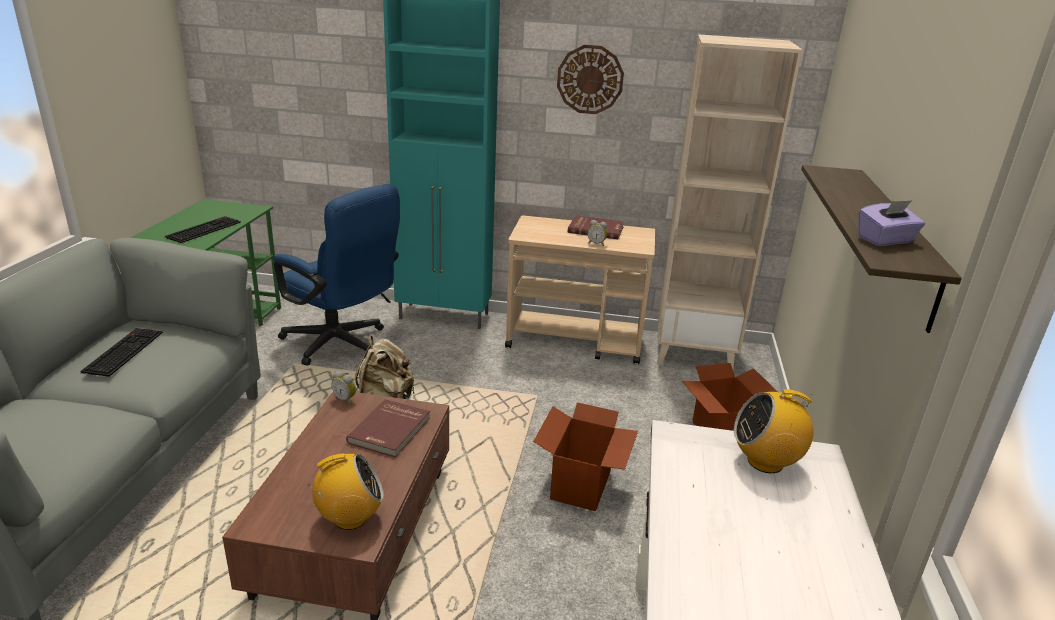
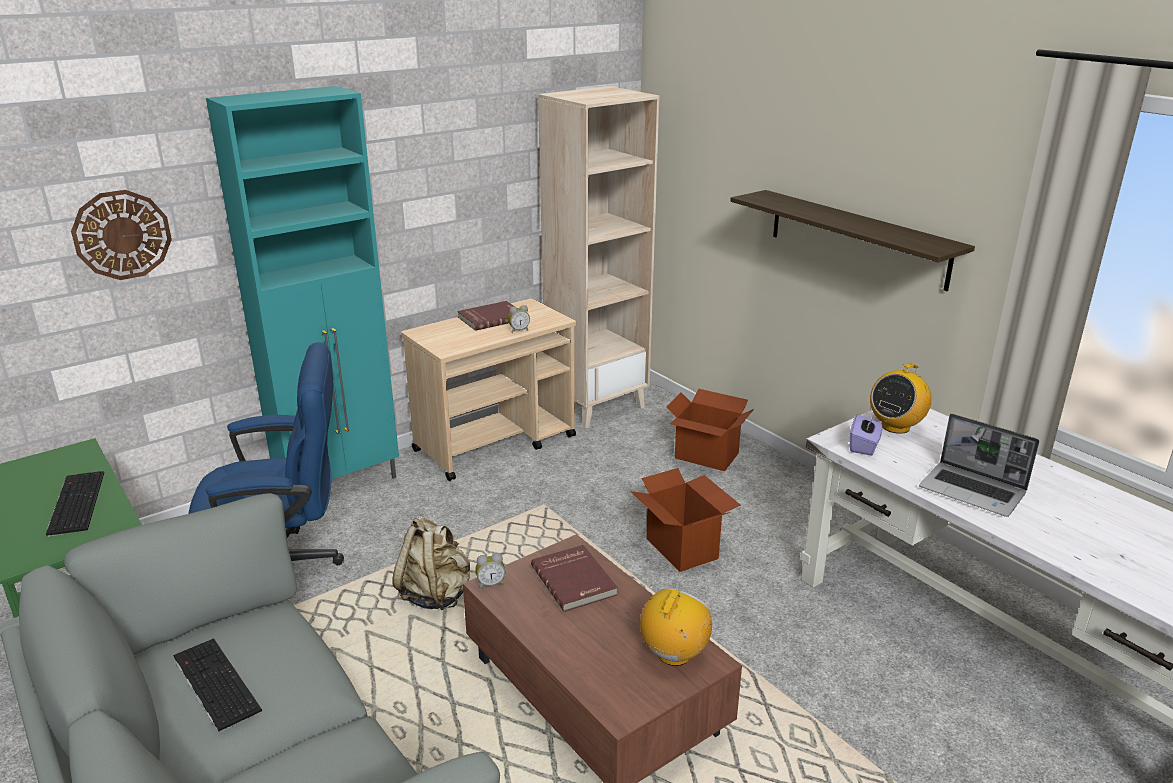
camera: 45 degrees left, 0 degrees up
(590, 79) = (444, 161): wall clock -> wall clock (122, 235)
(717, 561) = (973, 491): none -> laptop
(885, 240) = (902, 237): purple tissue box -> purple tissue box (864, 446)

